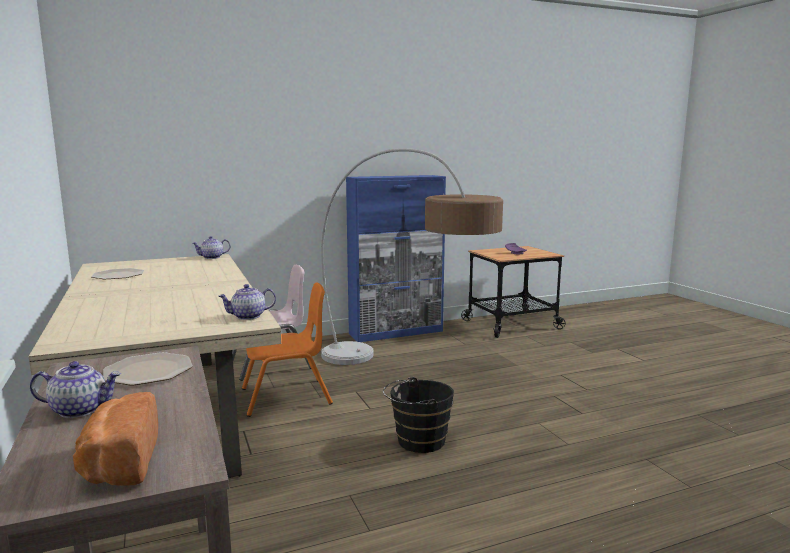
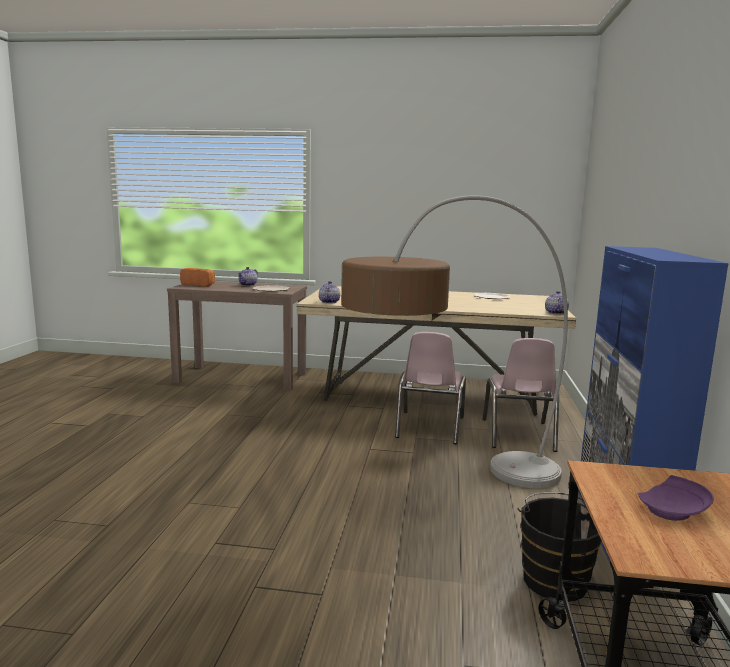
camera: 120 degrees right, 0 degrees up
(287, 397) = (429, 427): orange chair -> pink chair
(417, 441) = (291, 449): black bucket -> black bucket (555, 578)

